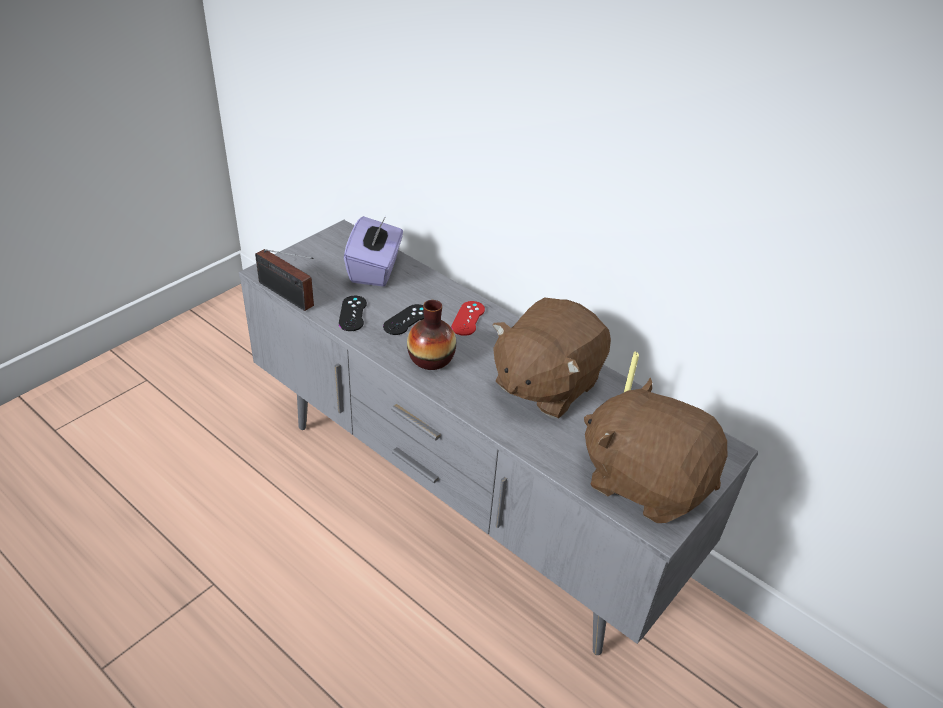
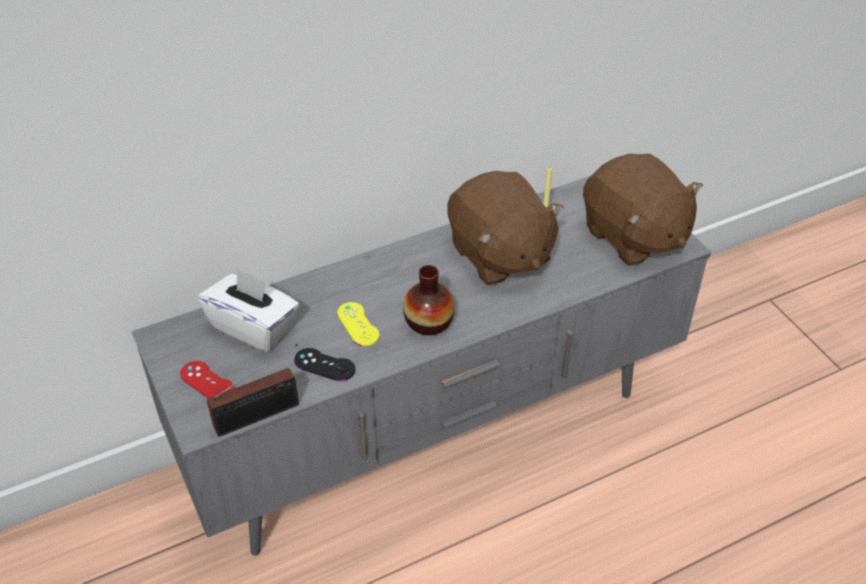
camera: 65 degrees left, 5 degrees up
(375, 269) = (254, 327): purple tissue box -> white tissue box
(406, 320) = (358, 324): black game controller -> yellow game controller
(468, 318) = (379, 277): red game controller -> red game controller (207, 382)
(645, 481) = (633, 236): brown plush toy -> brown plush toy turned 90 degrees counterclockwise

